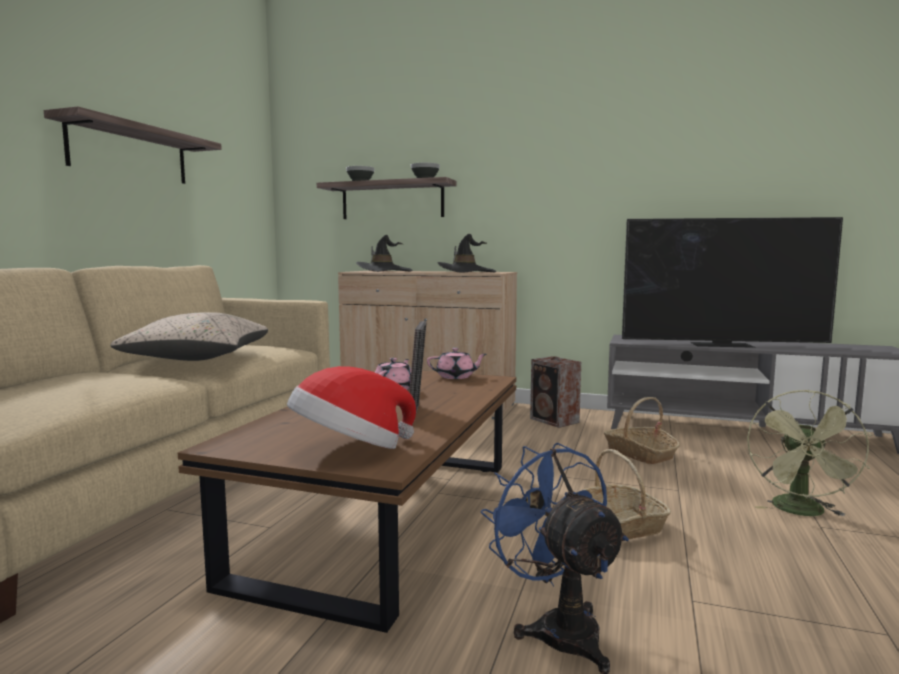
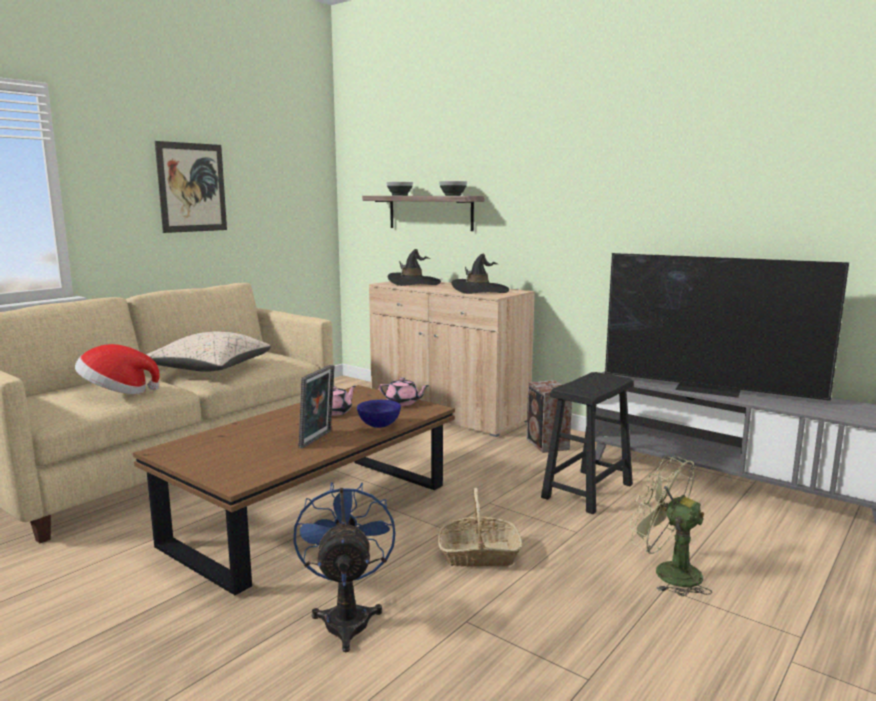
camera: 20 degrees right, 5 degrees up
(130, 153) = (192, 187): shelf -> picture
(350, 450) = (232, 466): hat -> hat (117, 393)
(465, 396) = (379, 425): none -> blue bowl
(640, 454) = (588, 491): basket -> black stool
(802, 512) = (667, 572): green fan -> green fan turned 90 degrees clockwise

